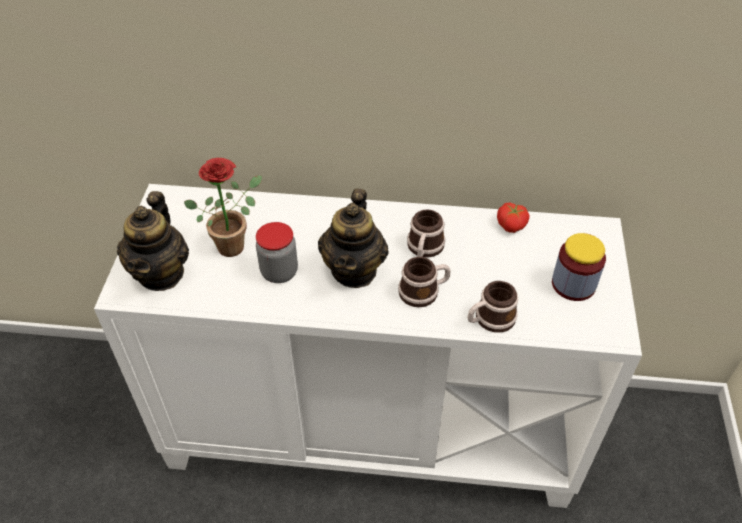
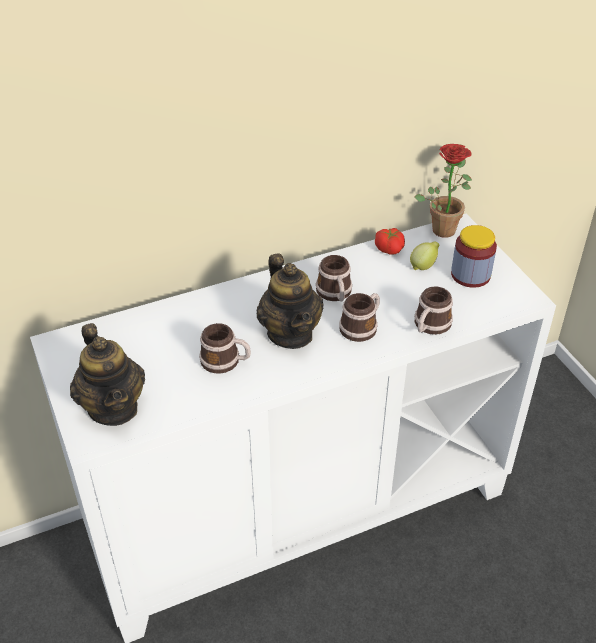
camera: 30 degrees left, 5 degrees down
(235, 243) = (163, 355): potted plant -> potted plant (443, 227)
(279, 272) = (225, 361): jar -> mug
(532, 256) = (423, 266): none -> lemon

